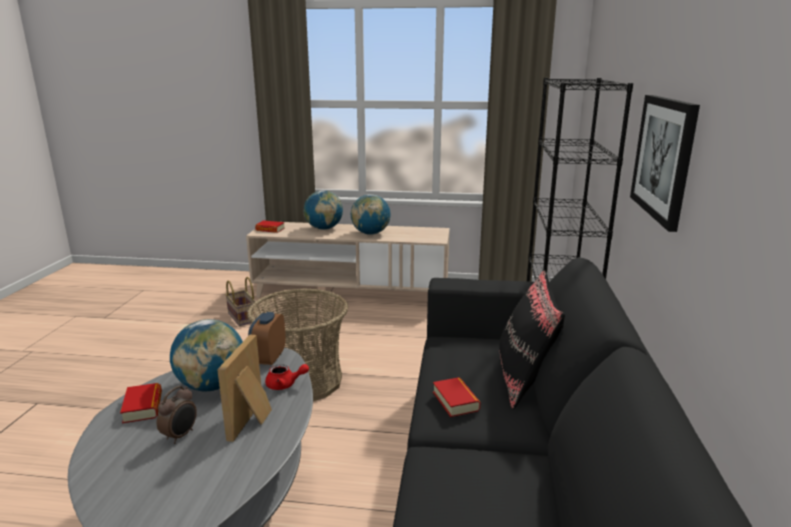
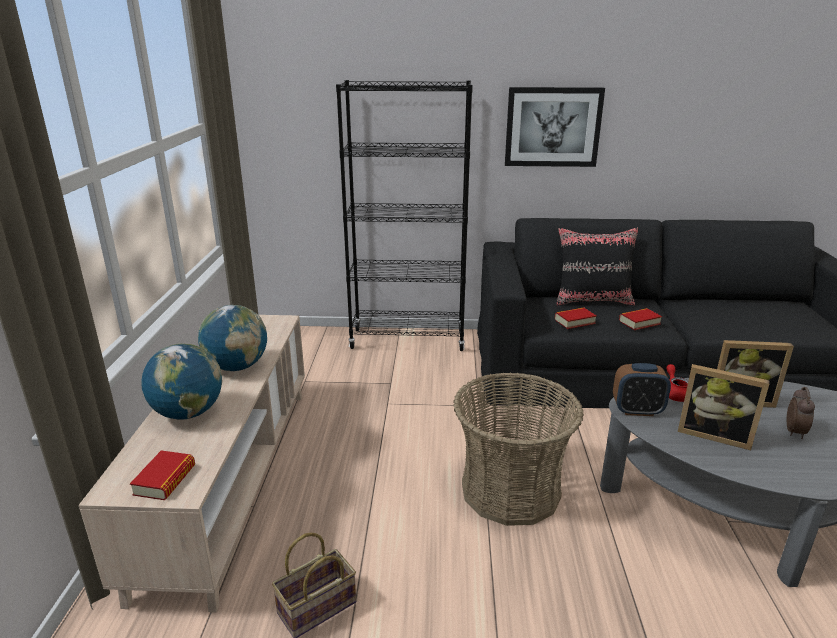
camera: 95 degrees left, 5 degrees up
(143, 407) = (786, 469): book -> book (574, 321)
(181, 435) = (795, 432): alarm clock -> alarm clock turned 90 degrees clockwise
(212, 386) = (714, 434): globe -> picture frame

